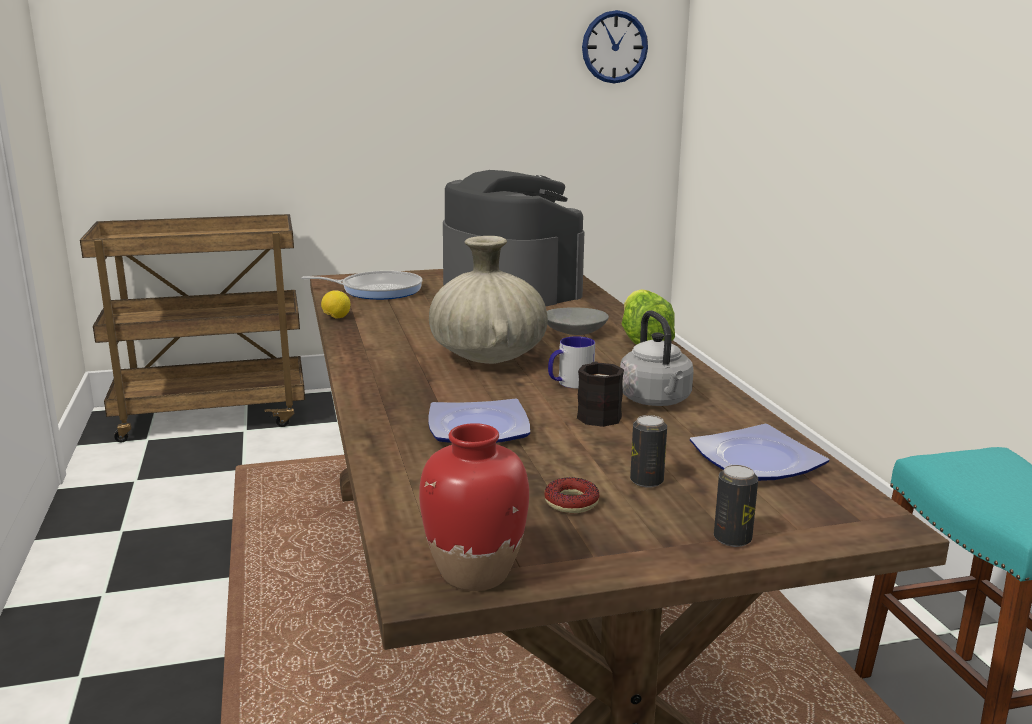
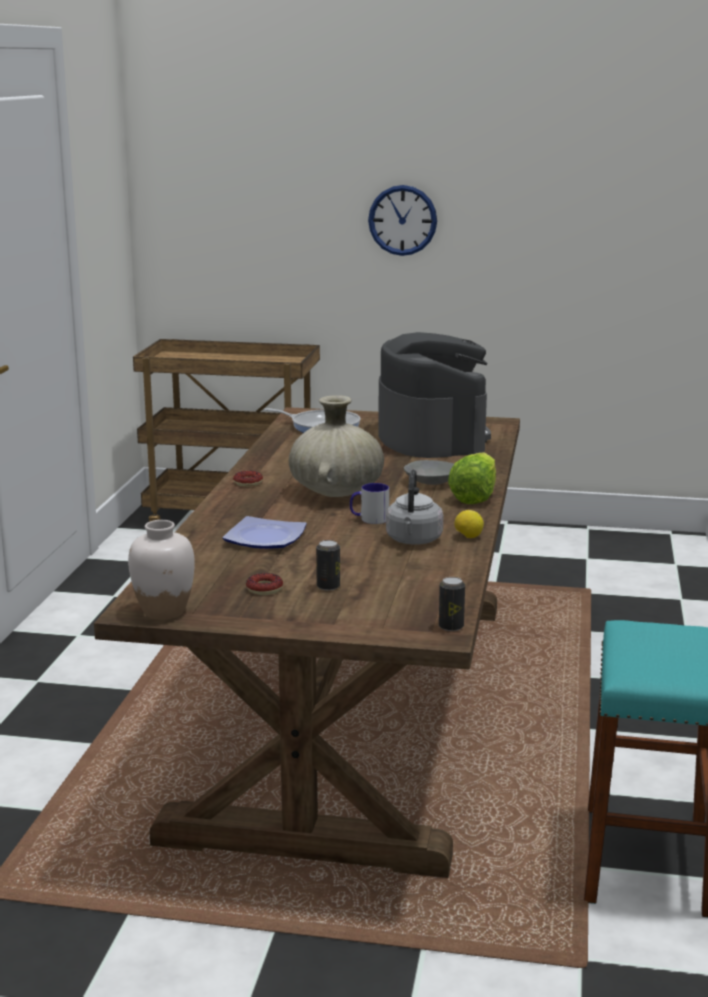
camera: 25 degrees right, 0 degrees up
(336, 318) = (264, 446): lemon -> lemon (468, 537)
(368, 361) = (248, 483): none -> donut
(475, 573) = (164, 611): red vase -> white vase
(597, 413) = (358, 542): black mug -> none
(614, 47) = (654, 198): wall clock -> wall clock (402, 220)
(732, 539) = (332, 624): can -> can (451, 626)
(756, 462) = (419, 589): plate -> none

